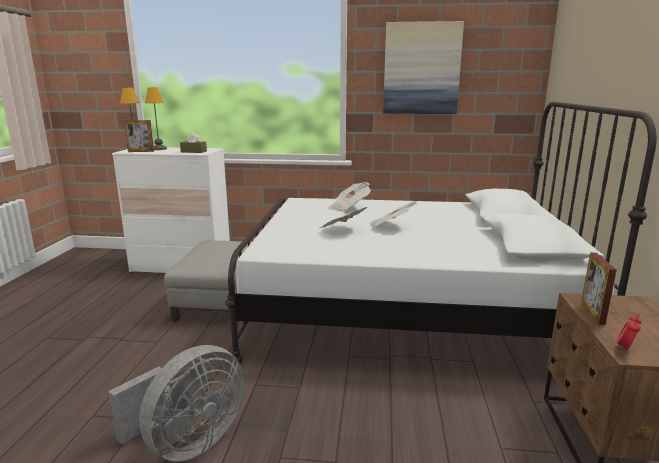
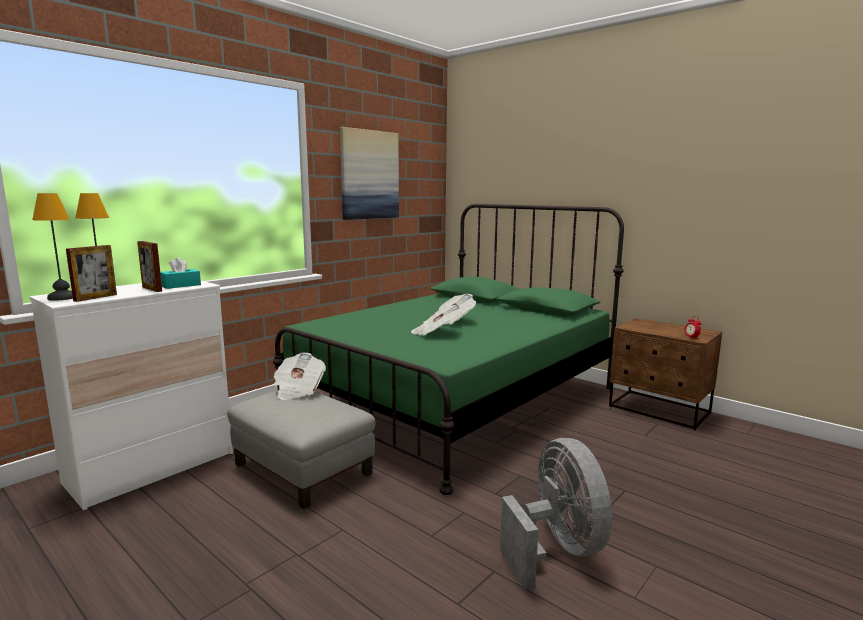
camera: 55 degrees left, 5 degrees down
(194, 151) = (181, 285): brown tissue box -> turquoise tissue box
(349, 207) = (374, 318): newspaper -> newspaper (298, 390)
(406, 311) = (455, 400): white bed -> green bed
(592, 313) = (648, 330): picture frame -> picture frame (152, 289)

